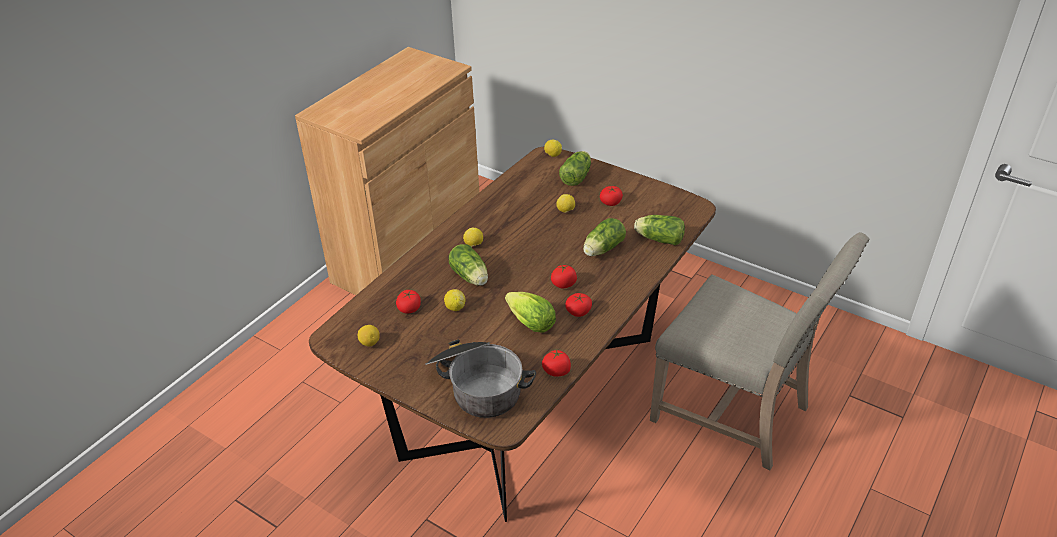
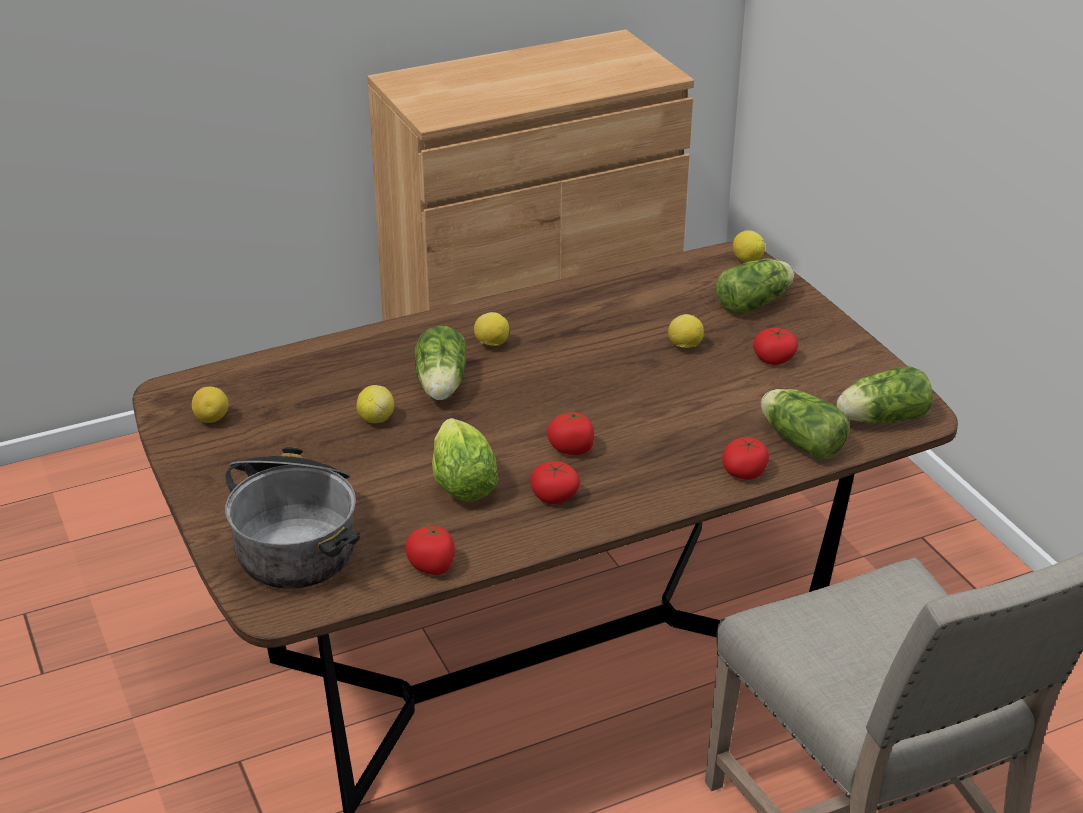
camera: 30 degrees right, 5 degrees down
(409, 308) = (311, 395): tomato -> tomato (744, 471)
(602, 249) = (686, 422): lettuce -> lettuce (879, 419)

